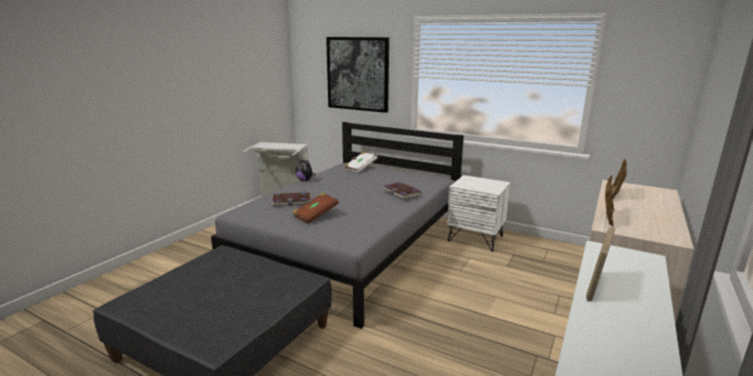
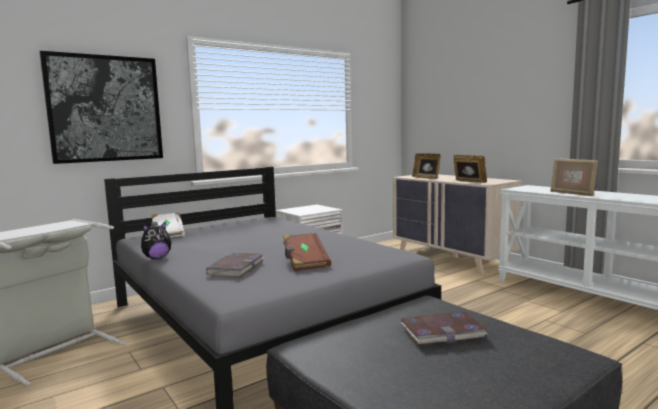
camera: 65 degrees left, 10 degrees down
(402, 193) = (290, 228): book -> book (442, 331)

